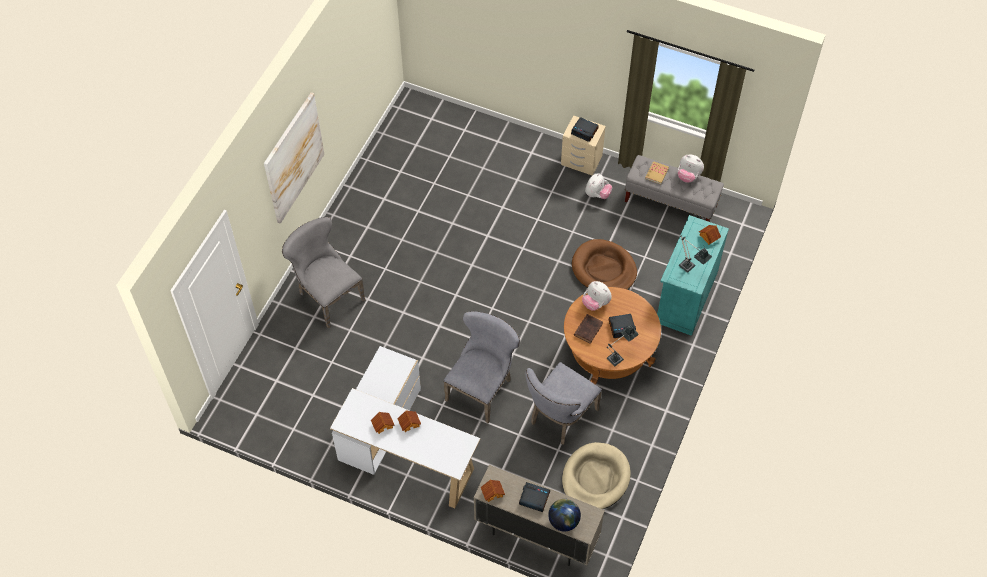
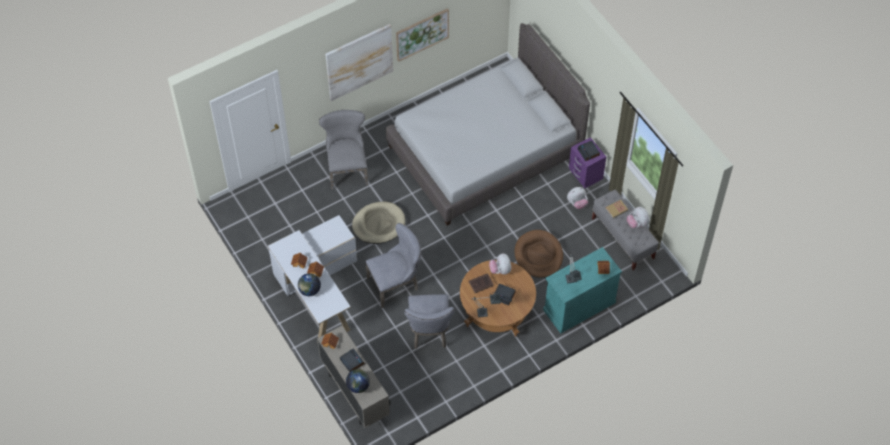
camera: 35 degrees right, 0 degrees up
(338, 92) = (422, 34): none -> picture
(420, 448) = (309, 290): none -> globe
(461, 194) = (485, 151): none -> grey bed
(560, 418) = (429, 332): grey chair -> grey chair turned 75 degrees counterclockwise
(581, 160) = (585, 174): beige nightstand -> purple nightstand
(595, 478) = (420, 383): beige dog bed -> beige dog bed (378, 224)

